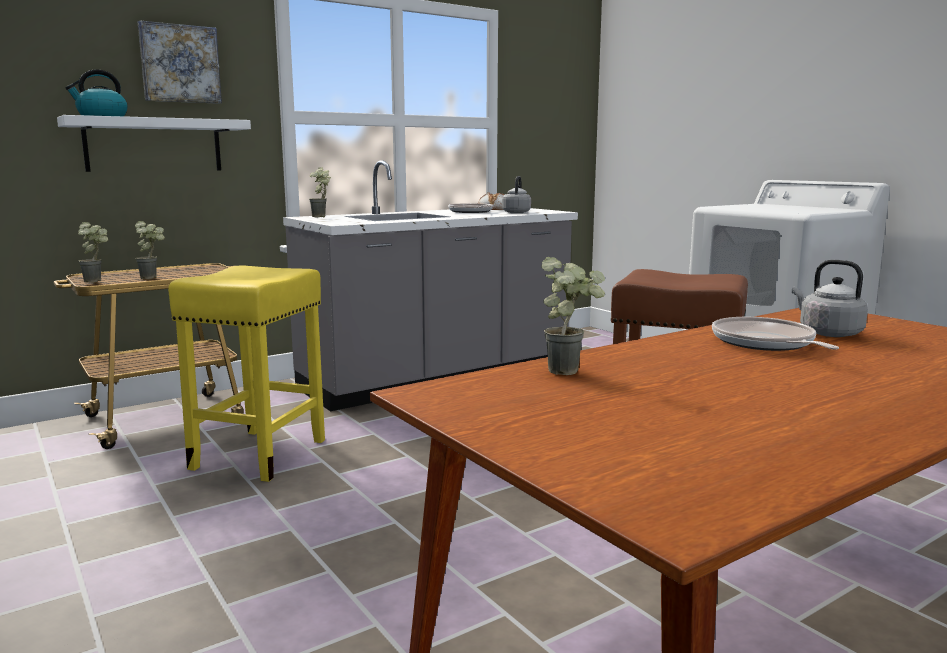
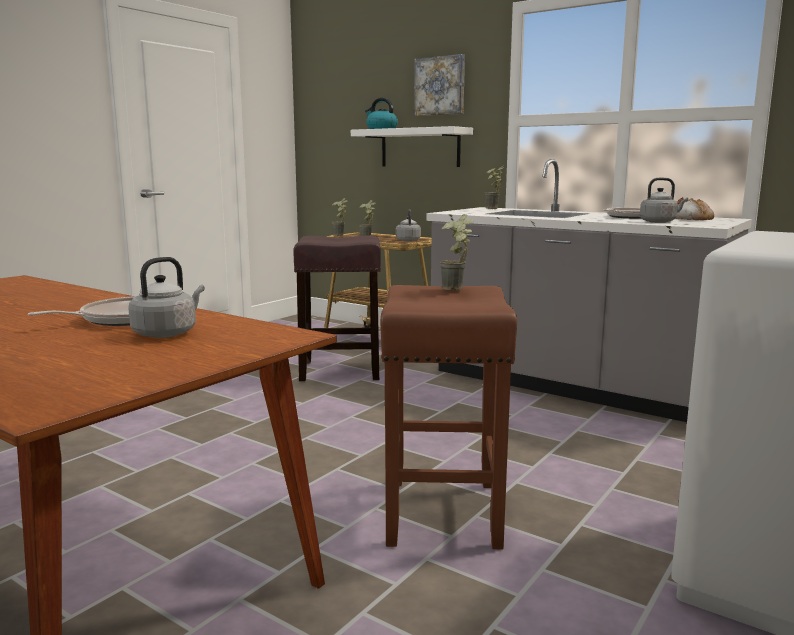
camera: 70 degrees right, 0 degrees up
(202, 270) = (408, 240): none -> grey kettle
(260, 453) = (342, 370): yellow stool -> brown stool
(570, 370) = (51, 291): potted plant -> potted plant (457, 290)

